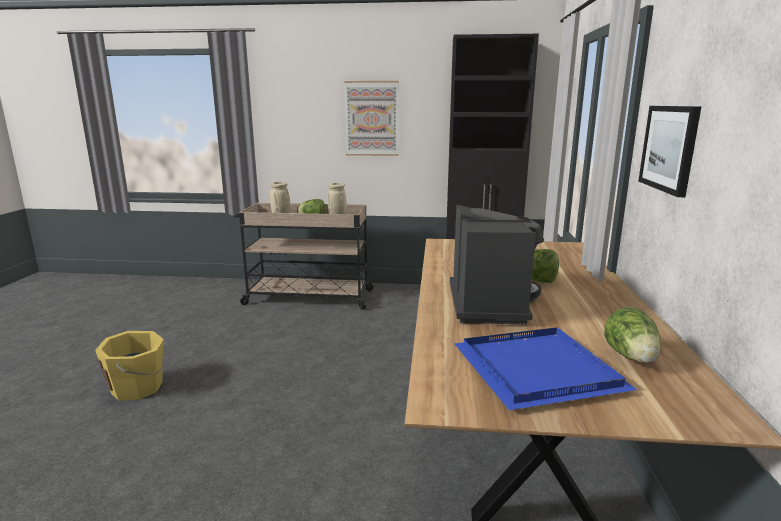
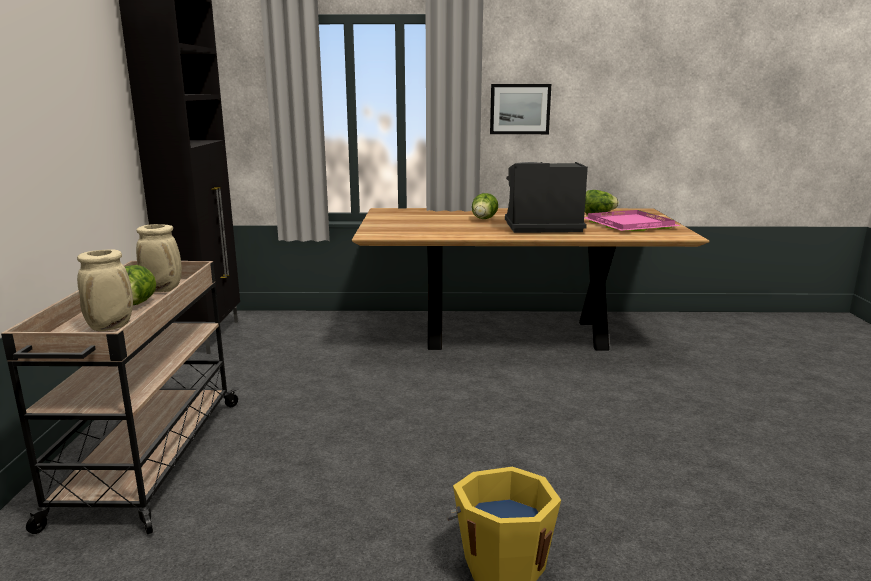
camera: 95 degrees left, 0 degrees up
(371, 118) = (61, 110): picture -> none
(538, 368) = (627, 224): blue tray -> pink tray

